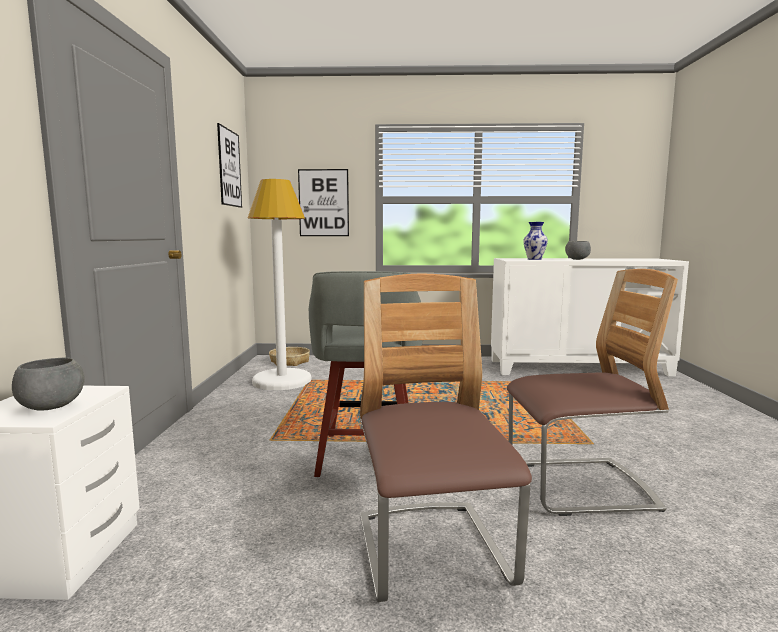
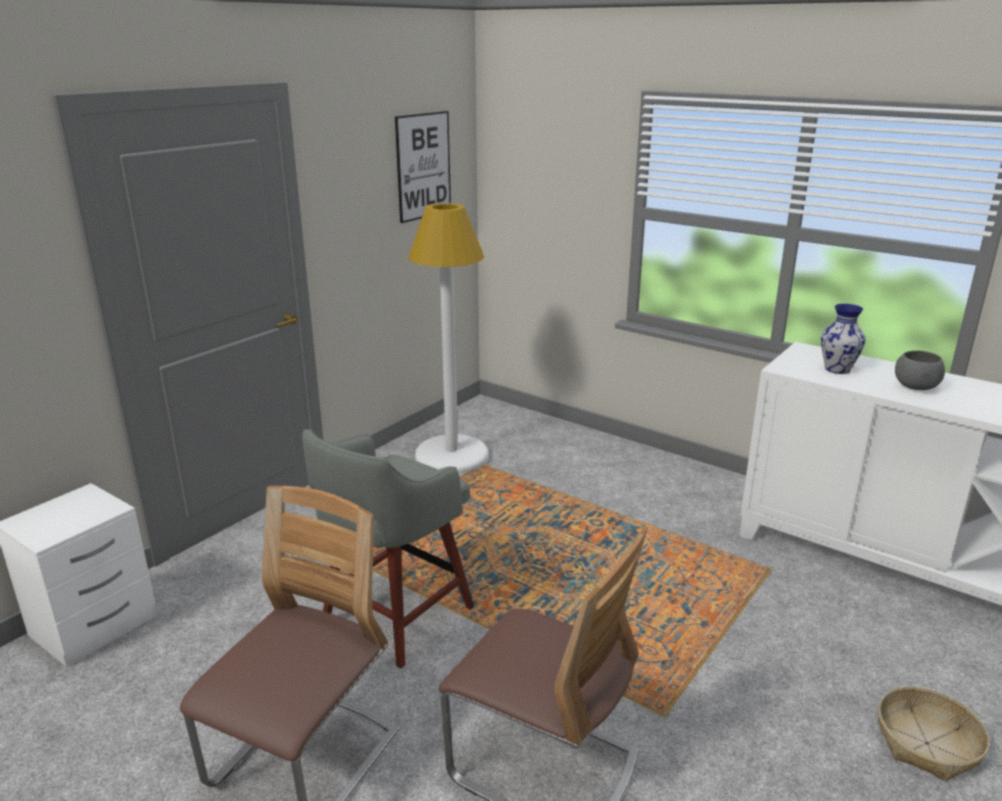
camera: 35 degrees right, 15 degrees up
(53, 407) = (62, 524): grey bowl -> none
(289, 362) = (499, 420): basket -> basket (926, 743)
(323, 203) = (564, 207): picture -> none

